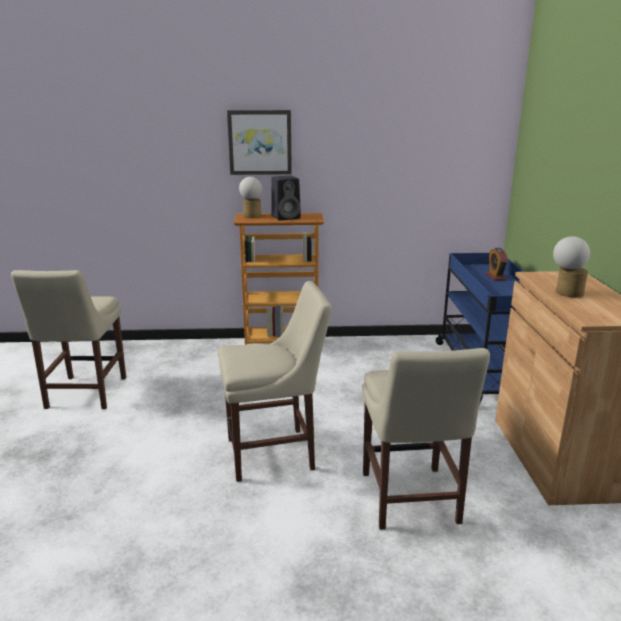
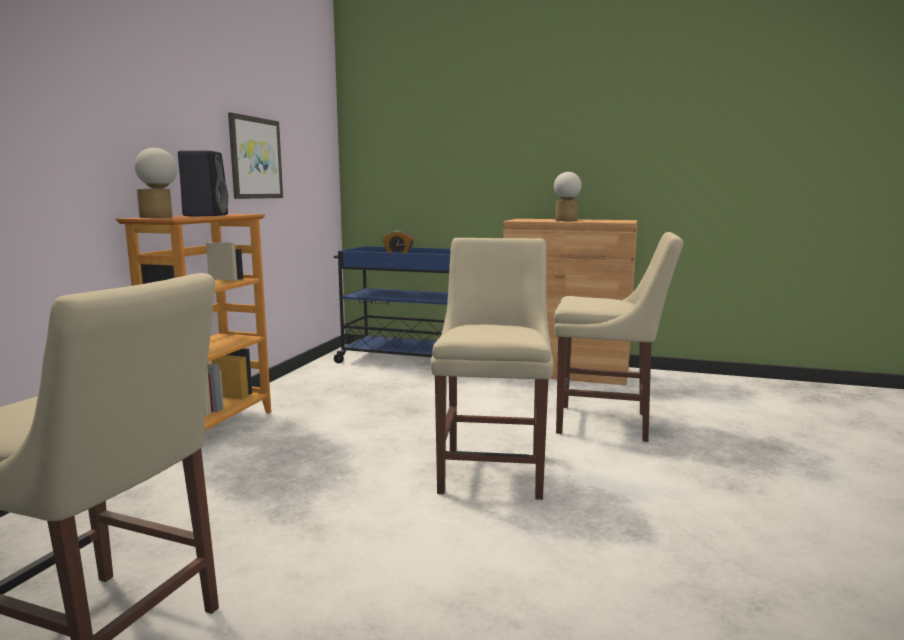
camera: 70 degrees left, 10 degrees down
(260, 142) = (134, 96): picture -> picture (255, 158)

